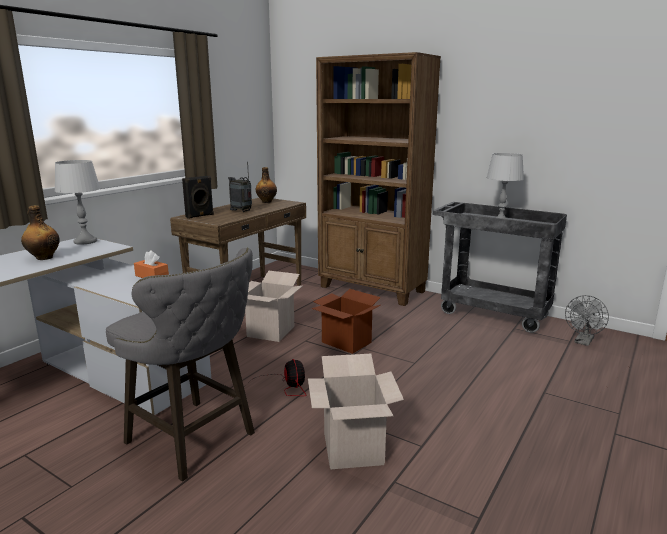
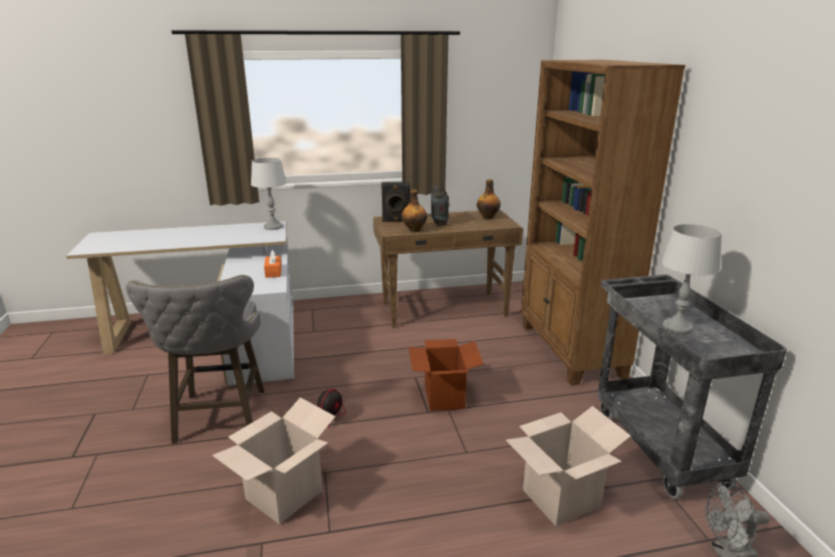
camera: 45 degrees right, 5 degrees up
(44, 258) = (224, 235): bottle -> bottle (414, 230)
(270, 331) = (404, 354): cardboard box -> cardboard box (560, 498)

